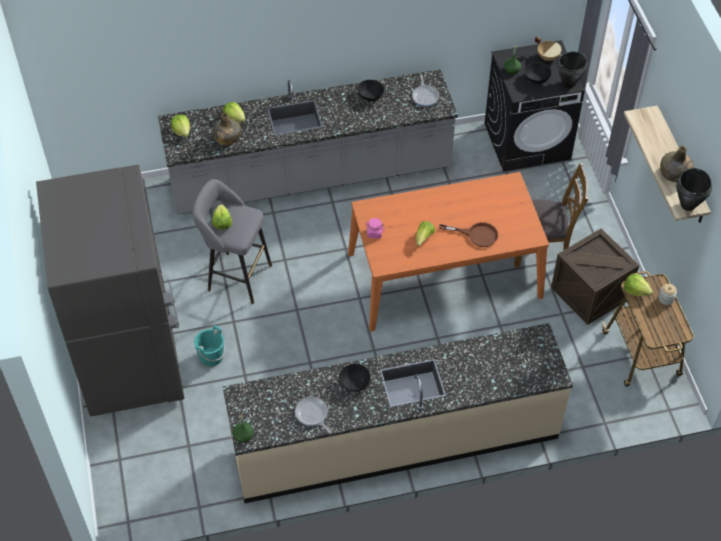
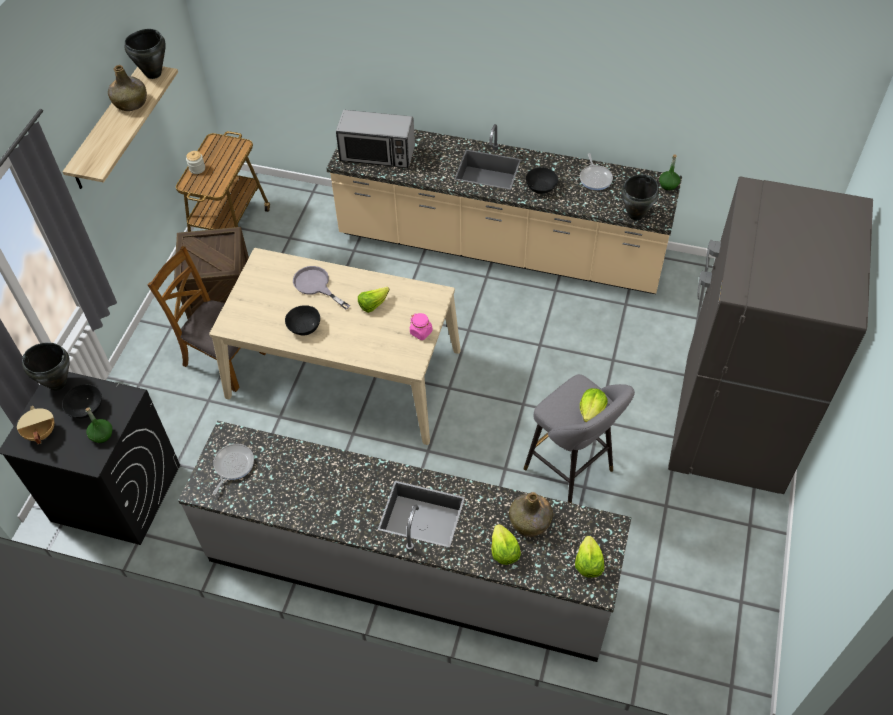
camera: 150 degrees left, 0 degrees up
(211, 356) = (640, 393): turquoise bucket -> none
(259, 390) = (636, 215): none -> black cooking pot
(370, 96) = (300, 500): black bowl -> black bowl (304, 327)
(444, 275) = (344, 373): orange dining table -> beige dining table
(476, 235) = (316, 286): brown frying pan -> grey frying pan
(518, 356) = (377, 154): none -> microwave
(636, 290) = (215, 185): lettuce -> none

